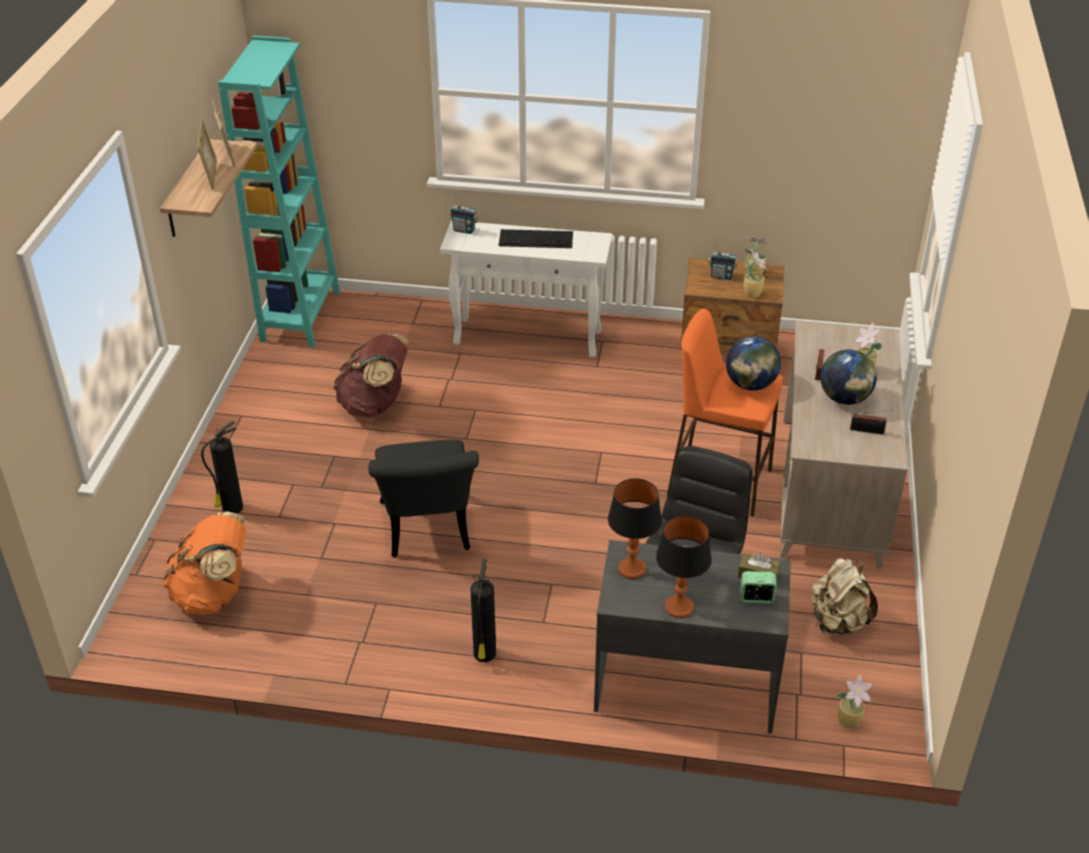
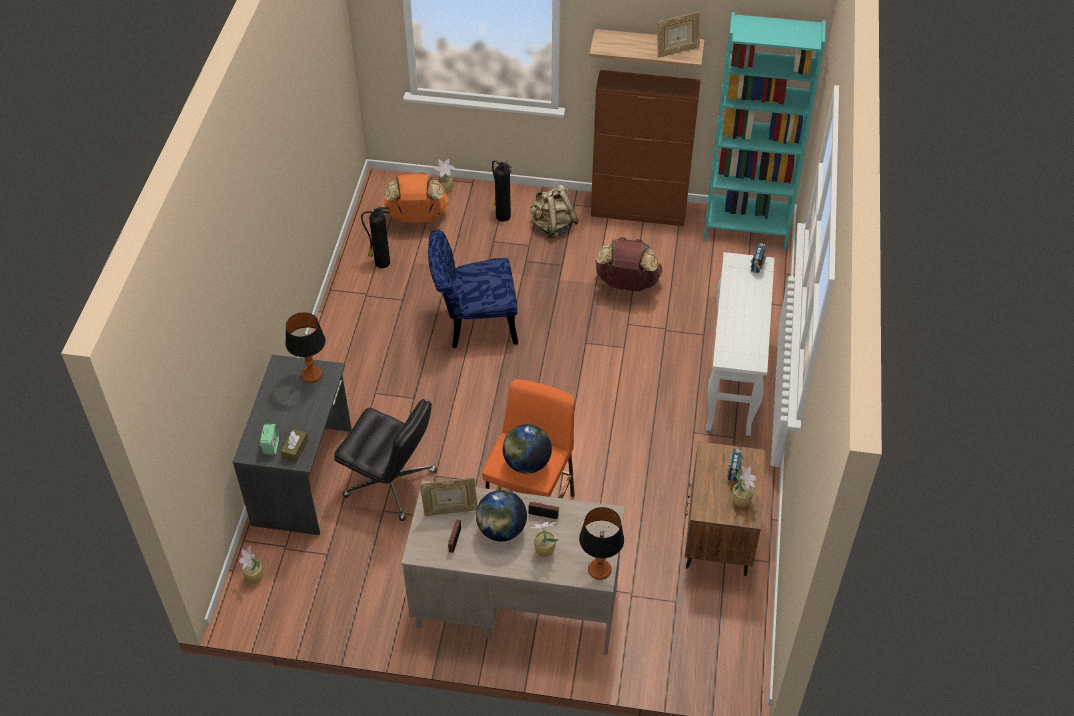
camera: 90 degrees right, 10 degrees up
(211, 177) = (642, 47): picture frame -> picture frame (450, 510)
(252, 392) = (639, 211): none -> brown cabinet
(427, 532) = (473, 323): black chair -> blue chair
(484, 655) = (346, 360): fire extinguisher -> fire extinguisher (381, 263)
(536, 238) = (749, 317): keyboard -> none
(679, 607) = (269, 400): table lamp -> table lamp (599, 570)
(752, 293) = (706, 496): potted plant -> potted plant (446, 189)
(838, 622) = (356, 584): beige backpack -> beige backpack (553, 226)

